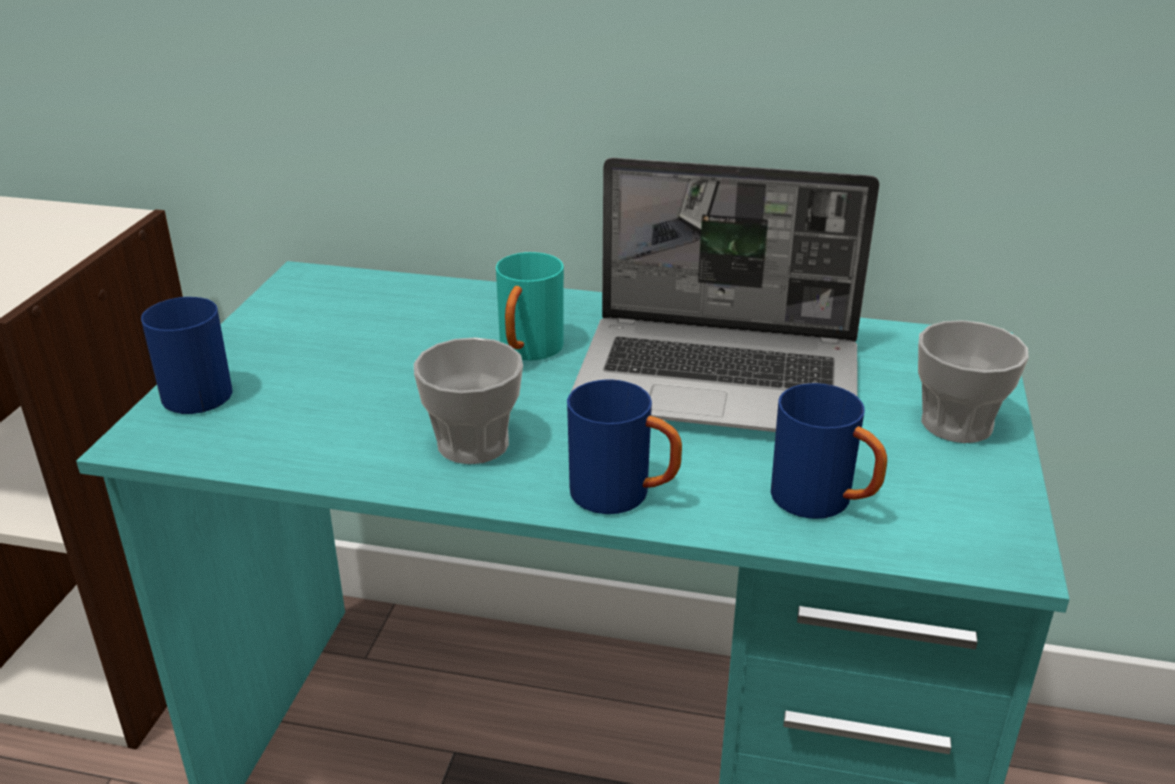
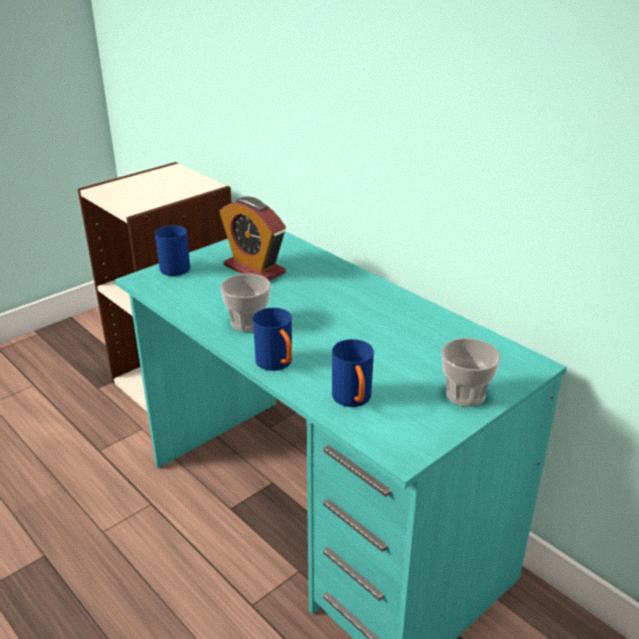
camera: 35 degrees right, 0 degrees up
(362, 346) = (254, 269): none -> alarm clock
(527, 353) = (314, 294): turquoise mug -> none
(722, 381) = (381, 335): laptop -> none

